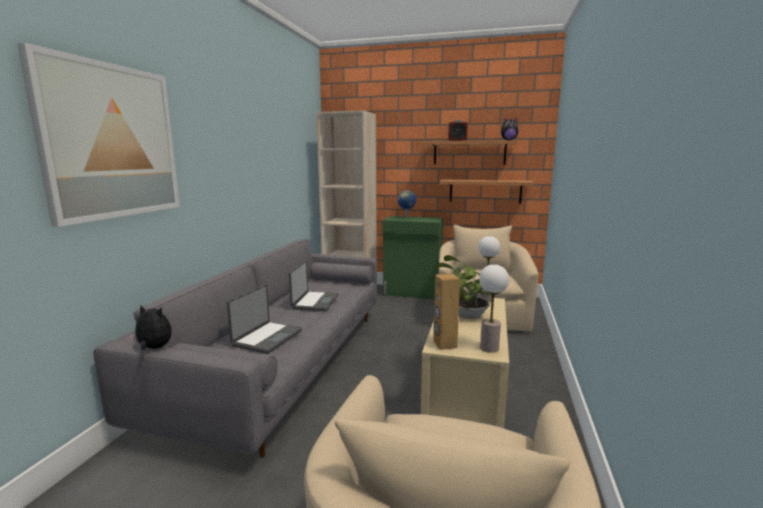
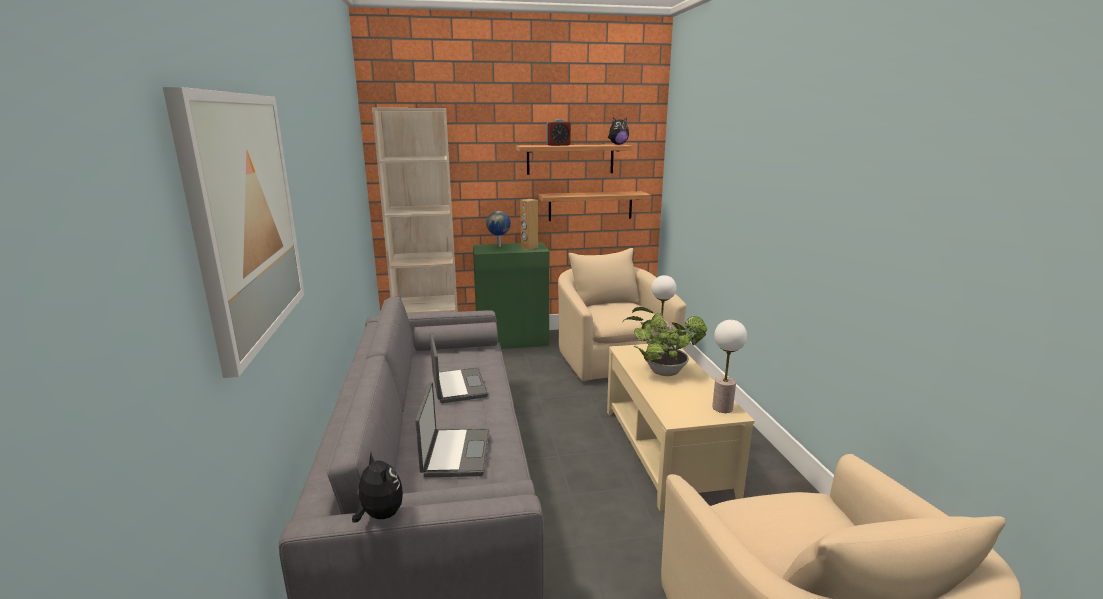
camera: 25 degrees left, 5 degrees up
(154, 348) = (379, 515): plush toy -> plush toy turned 60 degrees clockwise
(444, 344) = (678, 414): brown speaker -> brown speaker (529, 247)

